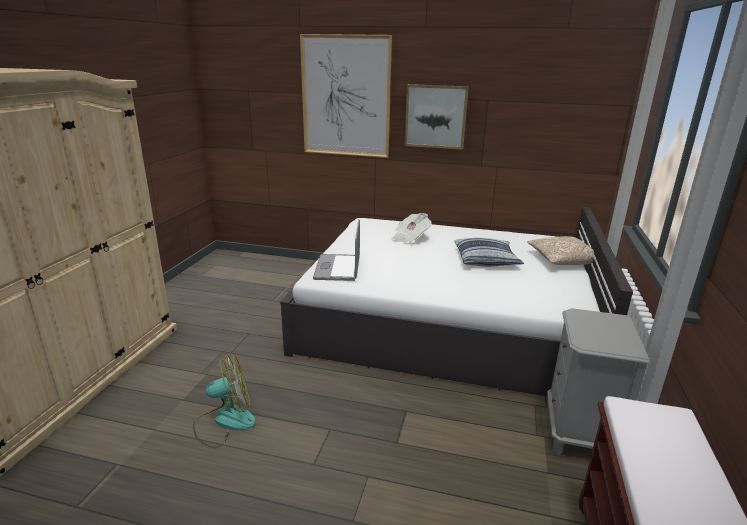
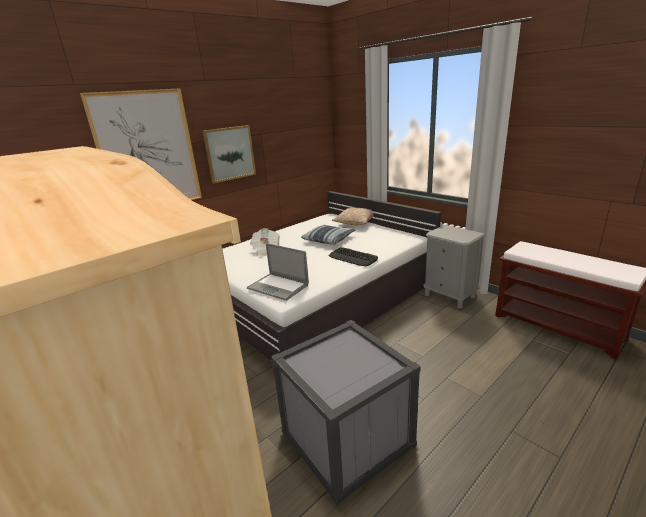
camera: 55 degrees left, 0 degrees up
(225, 421) = (346, 438): fan -> grey storage box
(452, 286) = (352, 257): none -> keyboard

